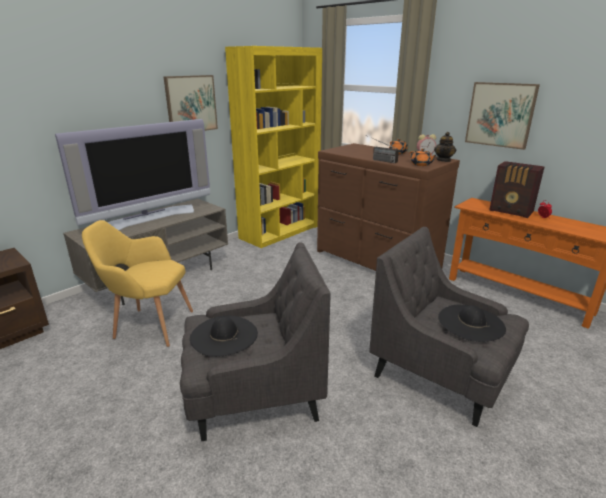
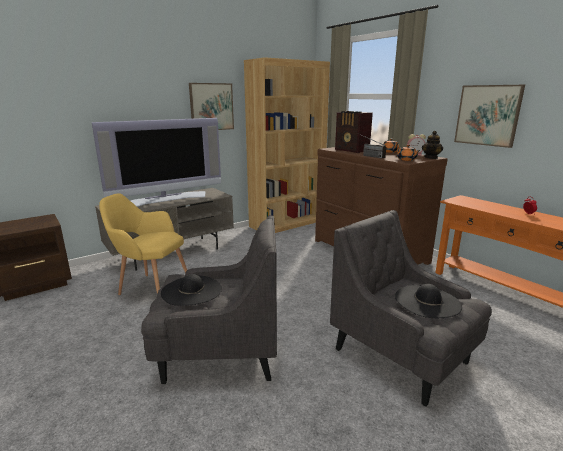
camera: 10 degrees right, 5 degrees down
(280, 232) = (287, 223): yellow bookcase -> brown bookcase
(511, 211) = (497, 207): radio -> radio (352, 151)

